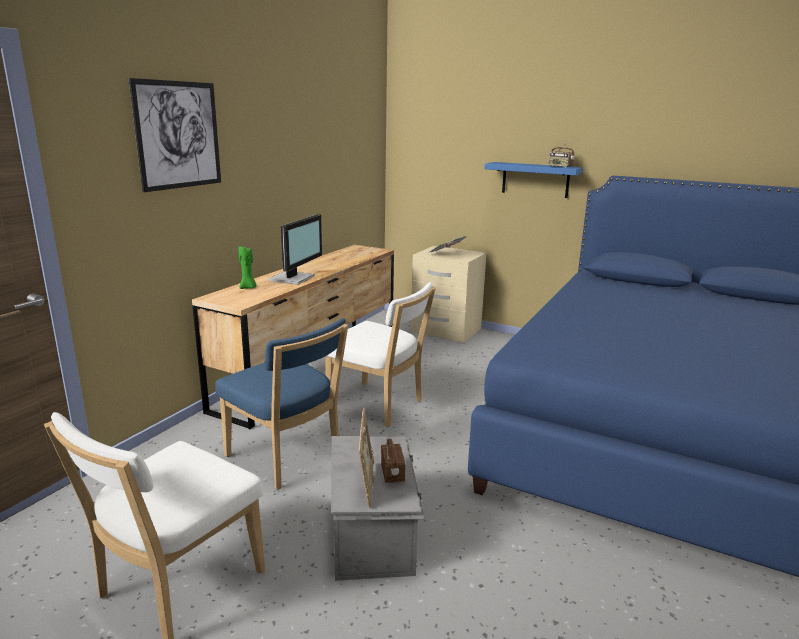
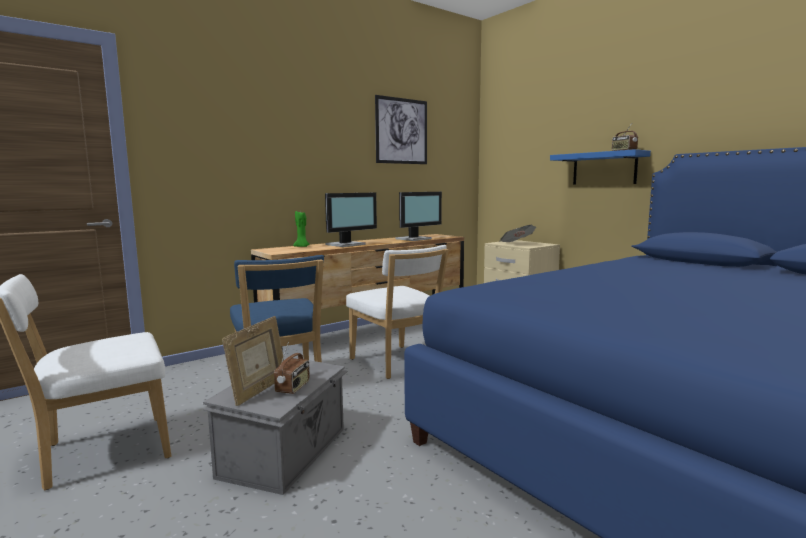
camera: 25 degrees right, 10 degrees down
(178, 135) = (249, 119): picture -> picture (401, 131)
(350, 259) = (415, 239): none -> monitor

